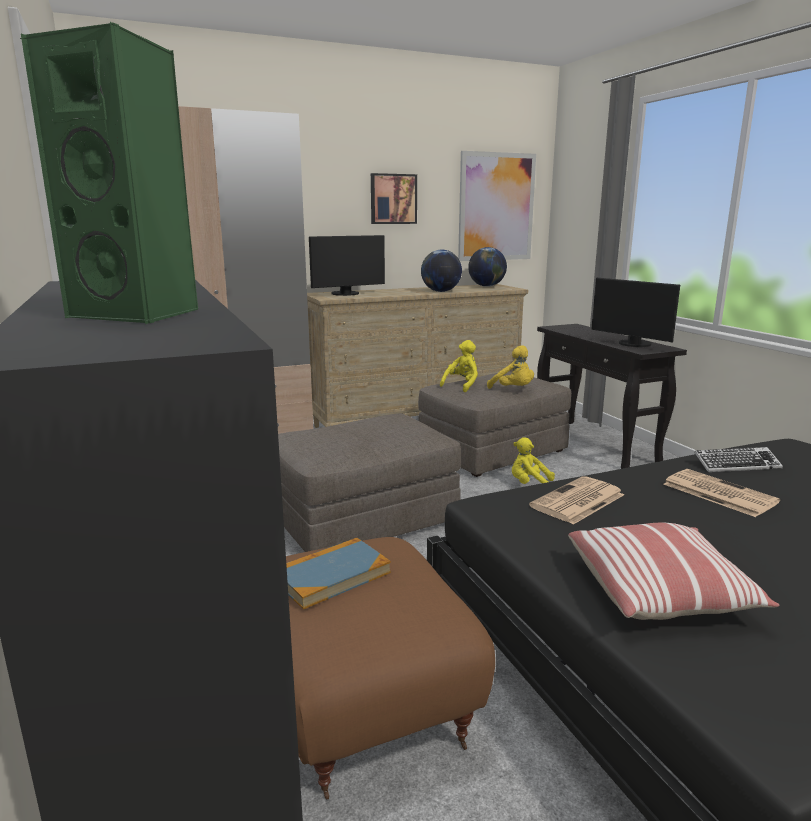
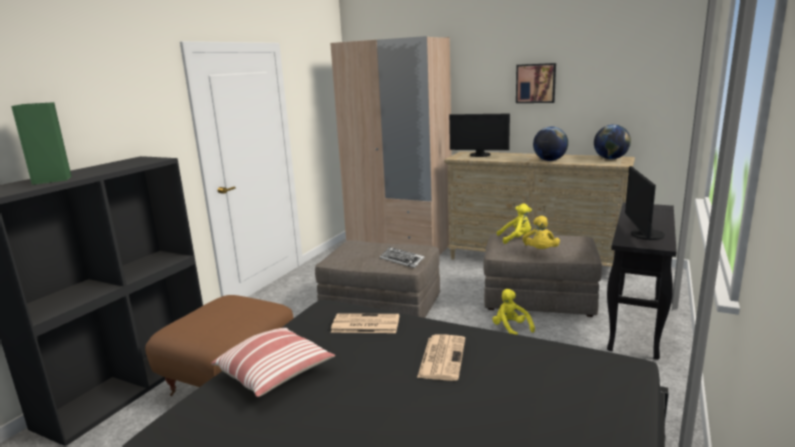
camera: 50 degrees right, 0 degrees up
(332, 576) = (223, 307): book -> none
(496, 207) = (640, 87): picture -> none
(736, 465) = (522, 353): keyboard -> keyboard (402, 260)

